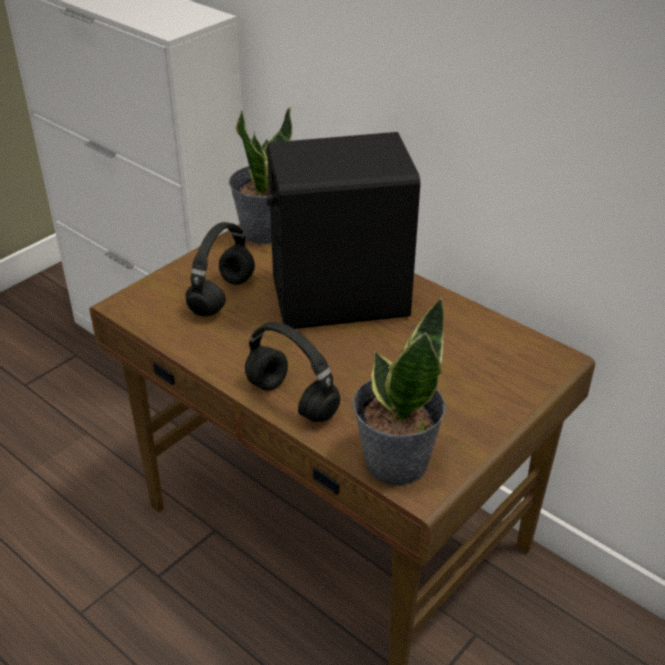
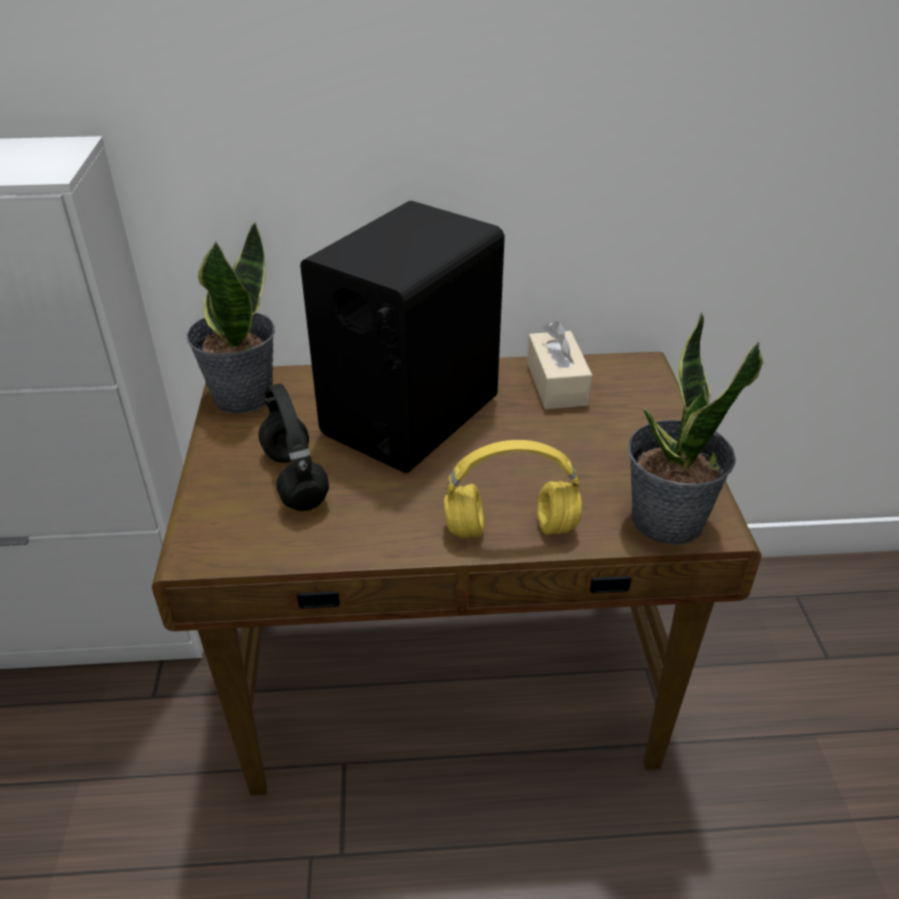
camera: 45 degrees left, 0 degrees up
(294, 400) = (512, 528): black headphones -> yellow headphones
(468, 333) = (556, 384): none -> beige tissue box

